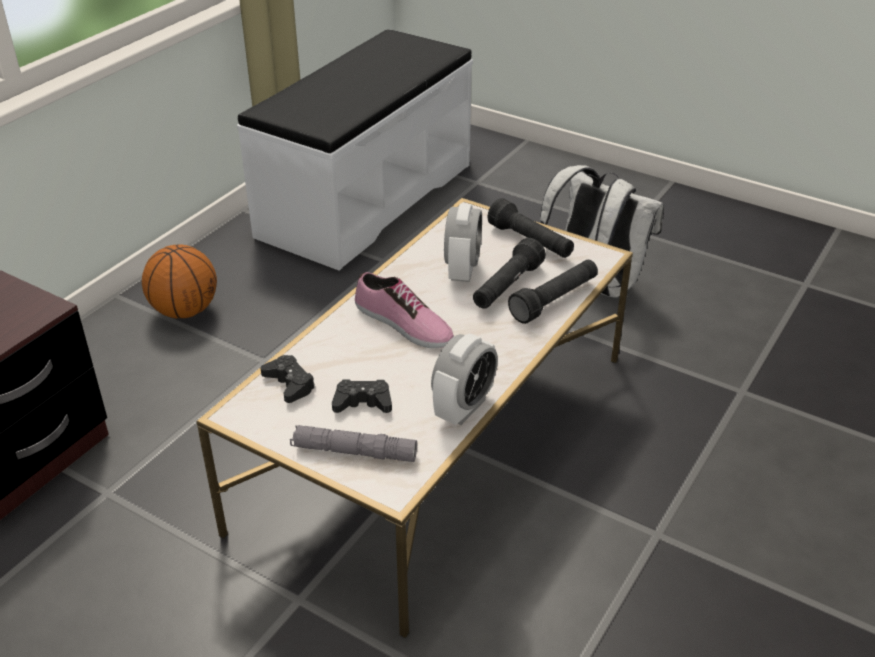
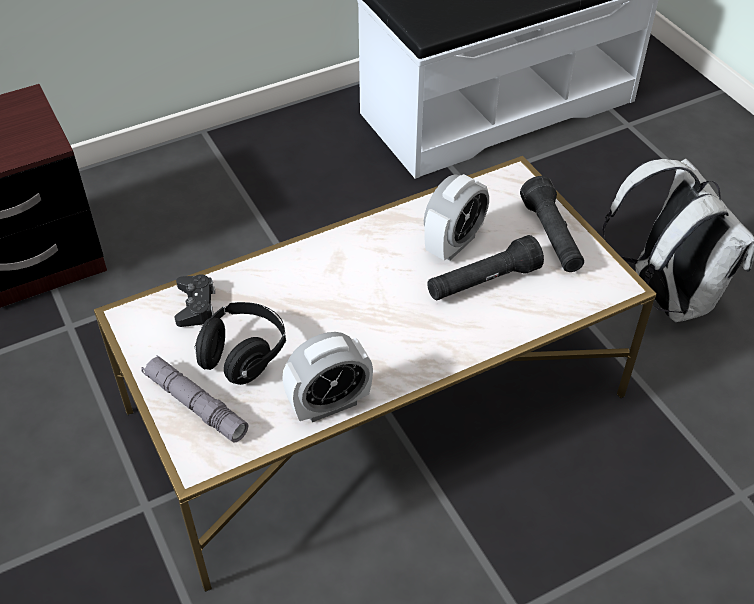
camera: 30 degrees right, 10 degrees up
(185, 310) = (249, 170): basketball -> none
(363, 403) = (243, 355): black game controller -> black headphones
(403, 324) = (346, 283): shoe -> none
(554, 300) = (520, 319): black flashlight -> none

